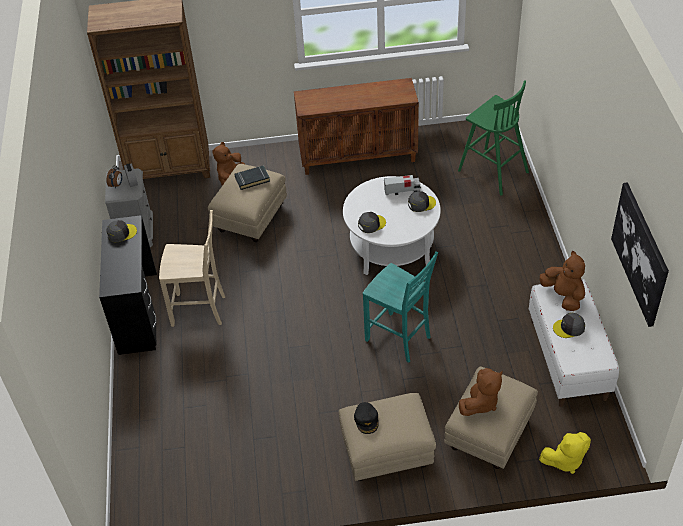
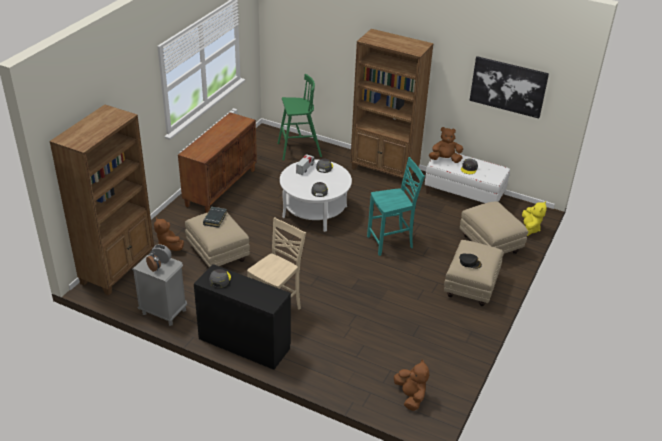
camera: 60 degrees left, 10 degrees down
(480, 403) = (493, 219): brown plush toy -> brown plush toy (410, 396)
(537, 260) = (384, 170): none -> brown bookcase

